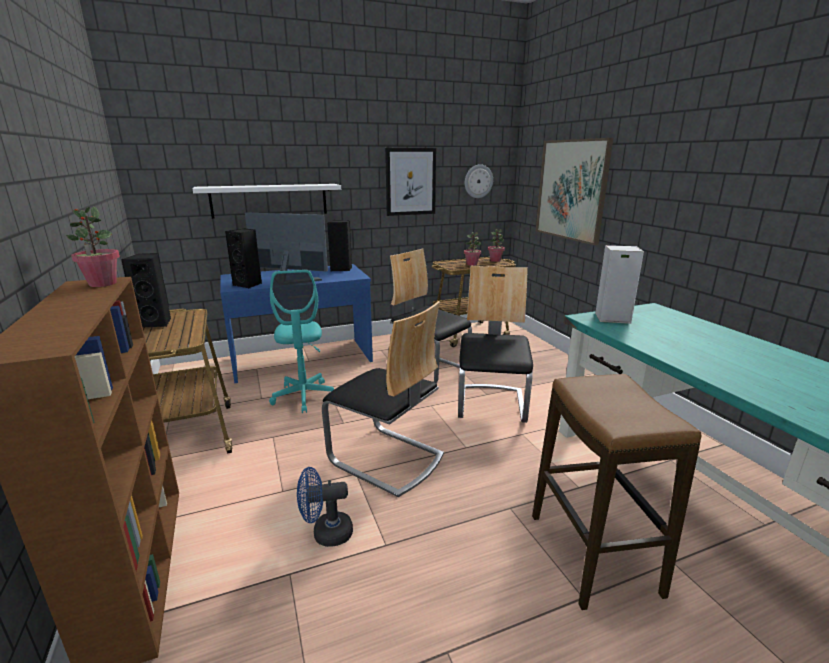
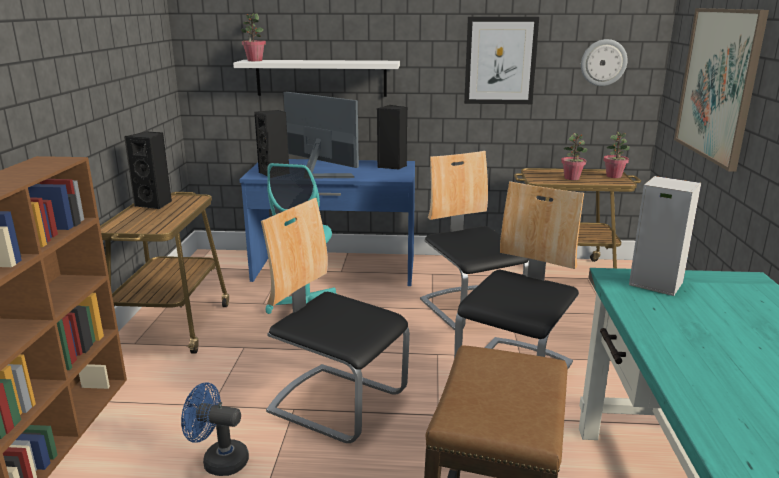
camera: 25 degrees right, 0 degrees up
(102, 284) = (55, 162): potted plant -> potted plant (254, 60)
(386, 459) = (337, 402): chair -> chair turned 150 degrees clockwise

